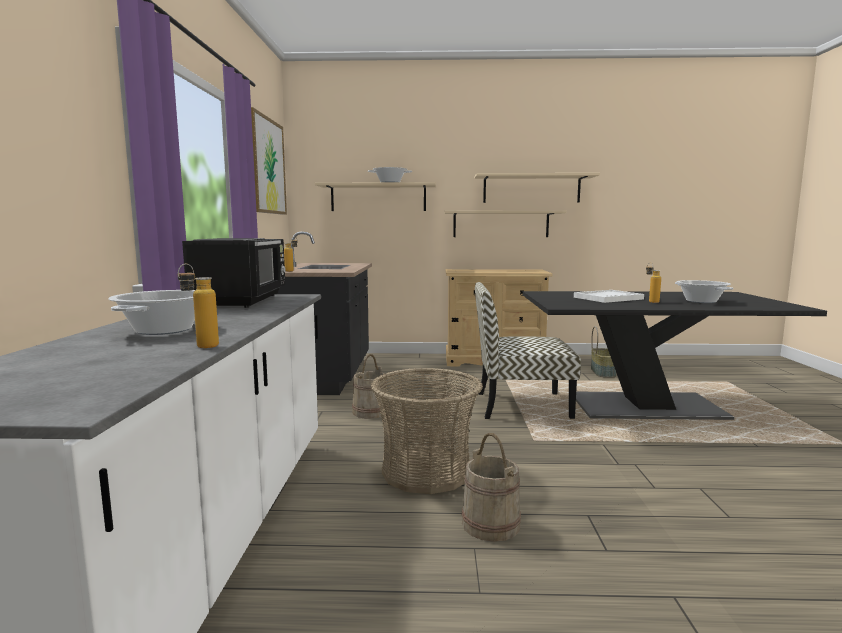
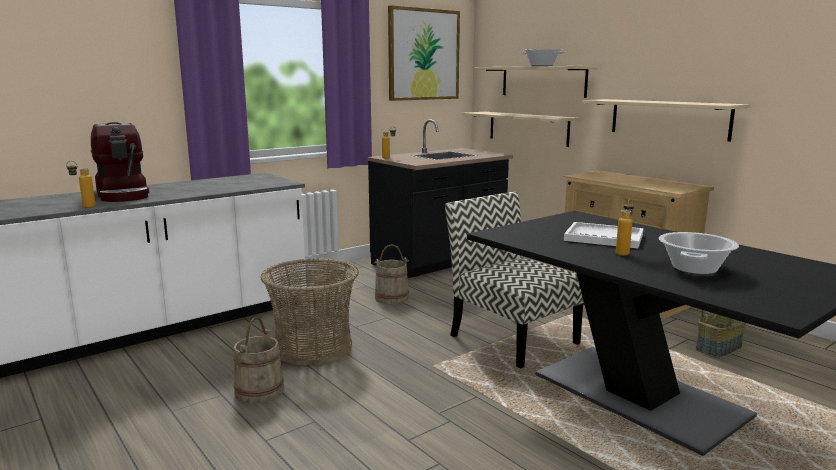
camera: 50 degrees right, 5 degrees up
(163, 330) = (124, 194): cooking pot -> coffee machine
(243, 300) = (243, 181): black microwave -> none
(531, 189) = (713, 71): beige shelf -> beige shelf (528, 128)

